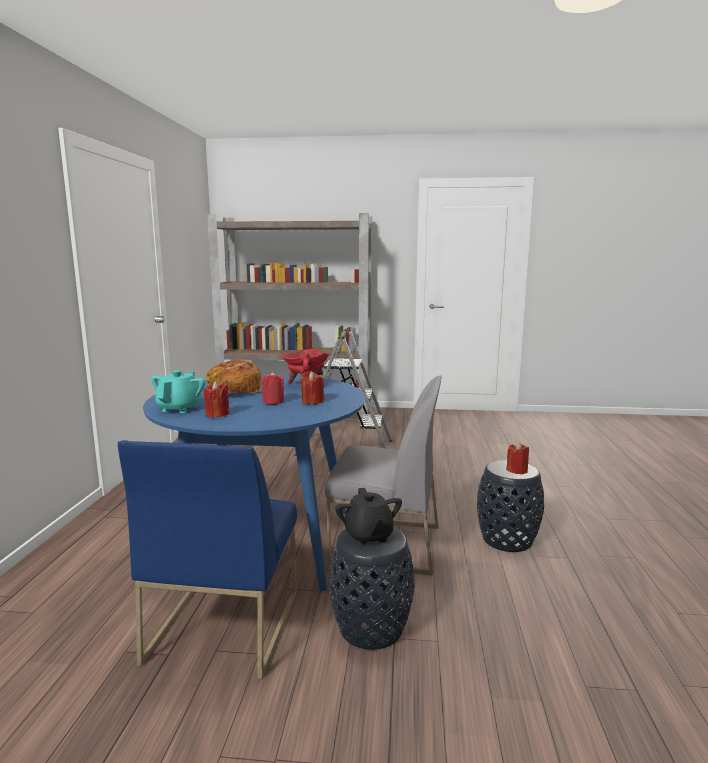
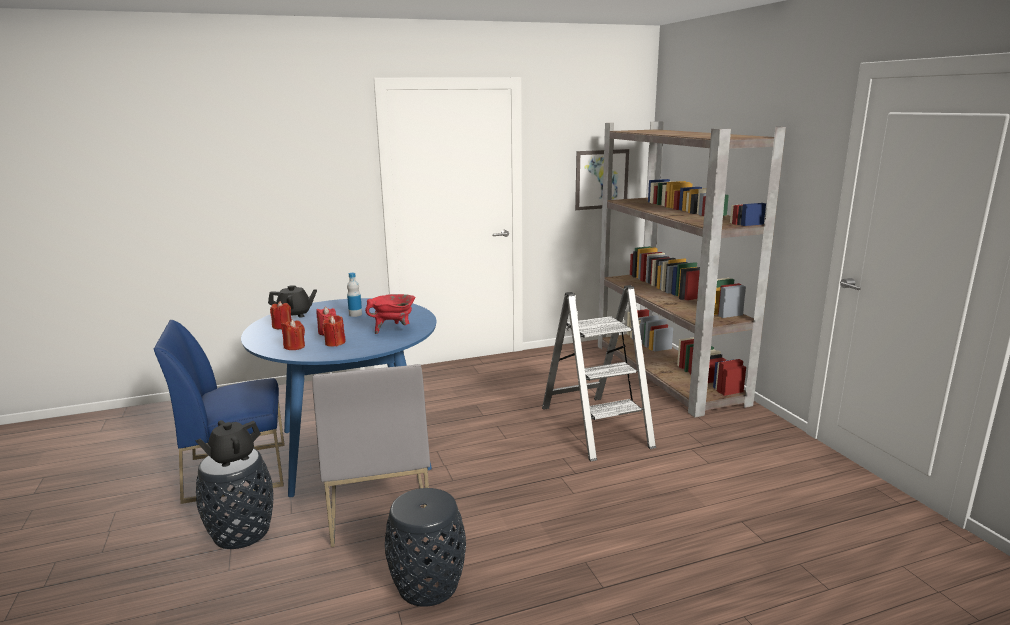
camera: 65 degrees right, 5 degrees up
(180, 408) = (294, 314): turquoise teapot -> black teapot
(196, 267) = (601, 179): none -> picture
(232, 391) = (355, 314): bread -> bottle
(517, 470) = (417, 509): red candle -> red candle (294, 347)

